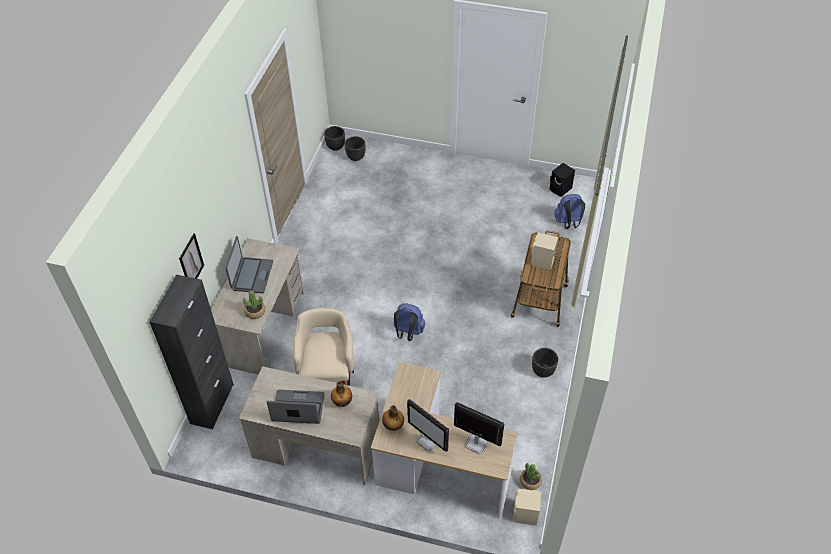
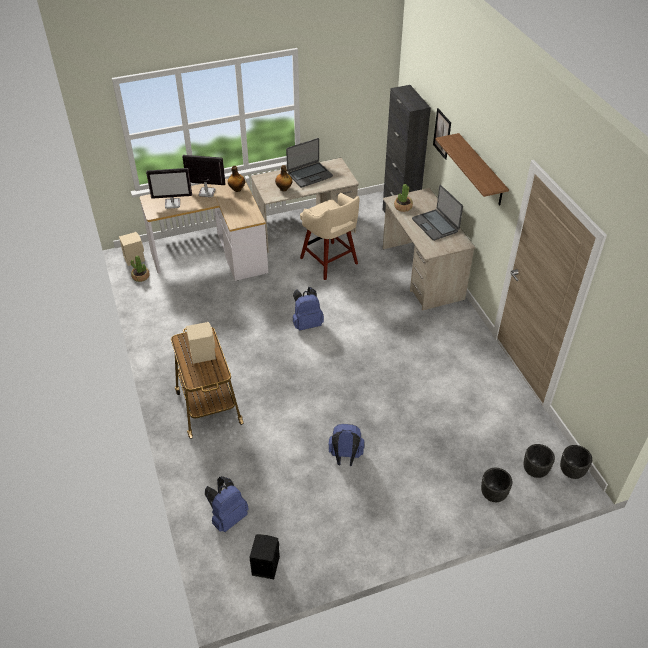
camera: 145 degrees right, 5 degrees down
(226, 191) = (481, 170): none -> shelf
(465, 219) = (345, 457): none -> blue backpack
(543, 371) = (170, 349): black planter -> black planter (493, 494)

